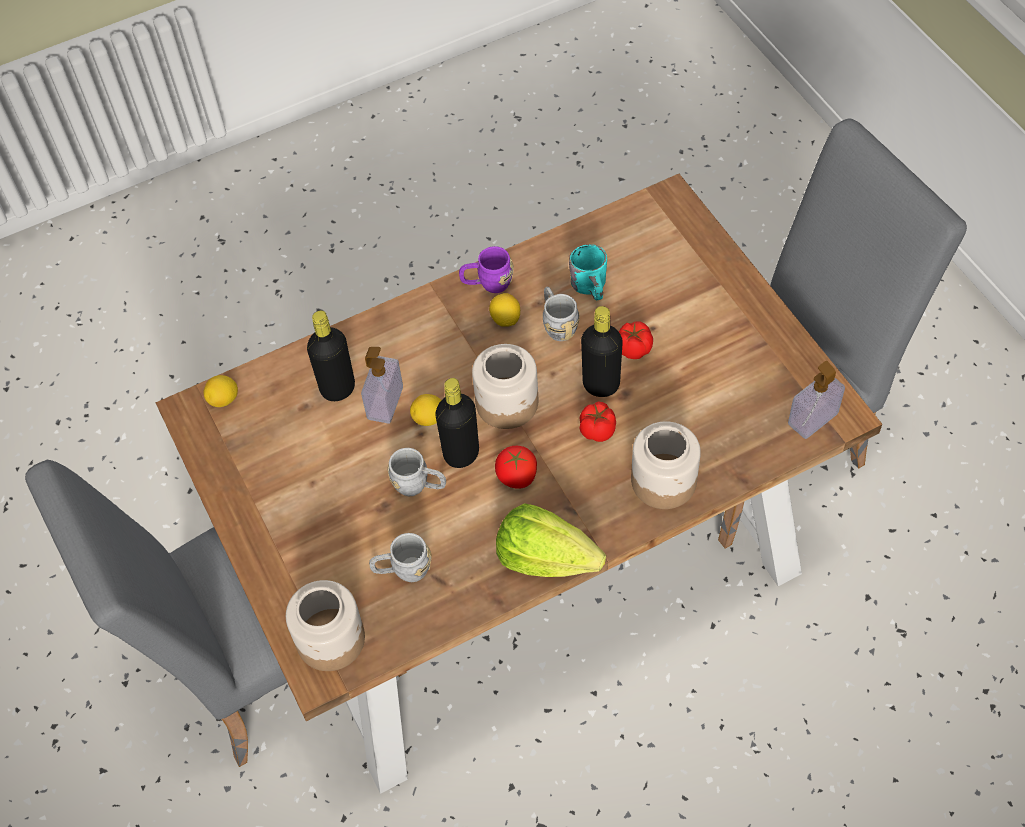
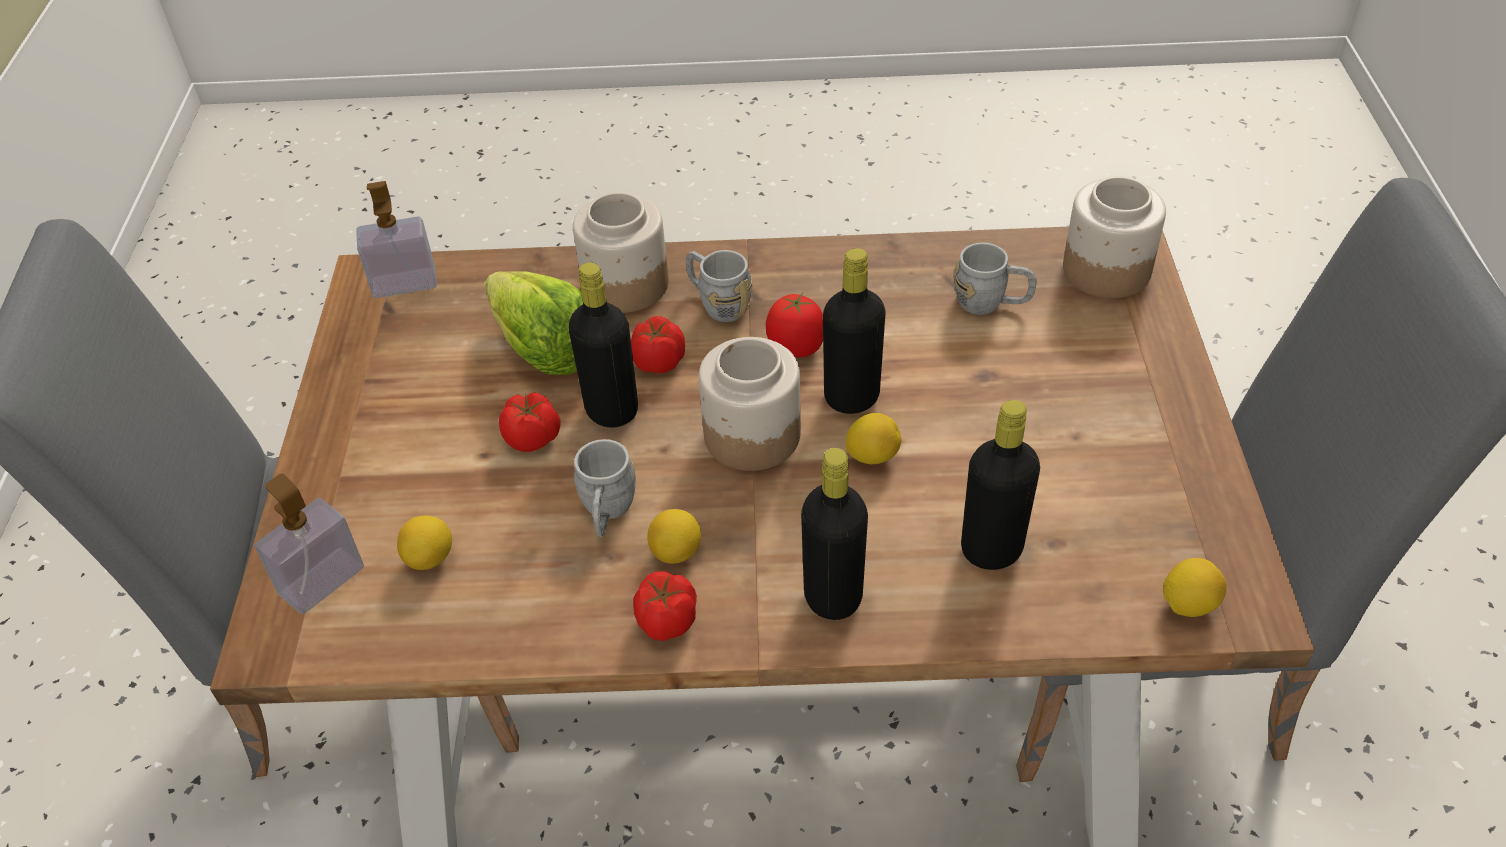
camera: 155 degrees left, 10 degrees down
(385, 403) = (926, 500): soap dispenser -> soap dispenser (322, 581)
(410, 329) = (833, 597): none -> black bottle
(419, 486) = (928, 381): grey mug -> grey mug (717, 303)
(487, 284) = (666, 622): purple mug -> tomato
(546, 558) = (814, 261): lettuce -> lettuce (546, 351)
(593, 287) = (512, 546): turquoise mug -> none
(630, 264) = (430, 558): none -> lemon

